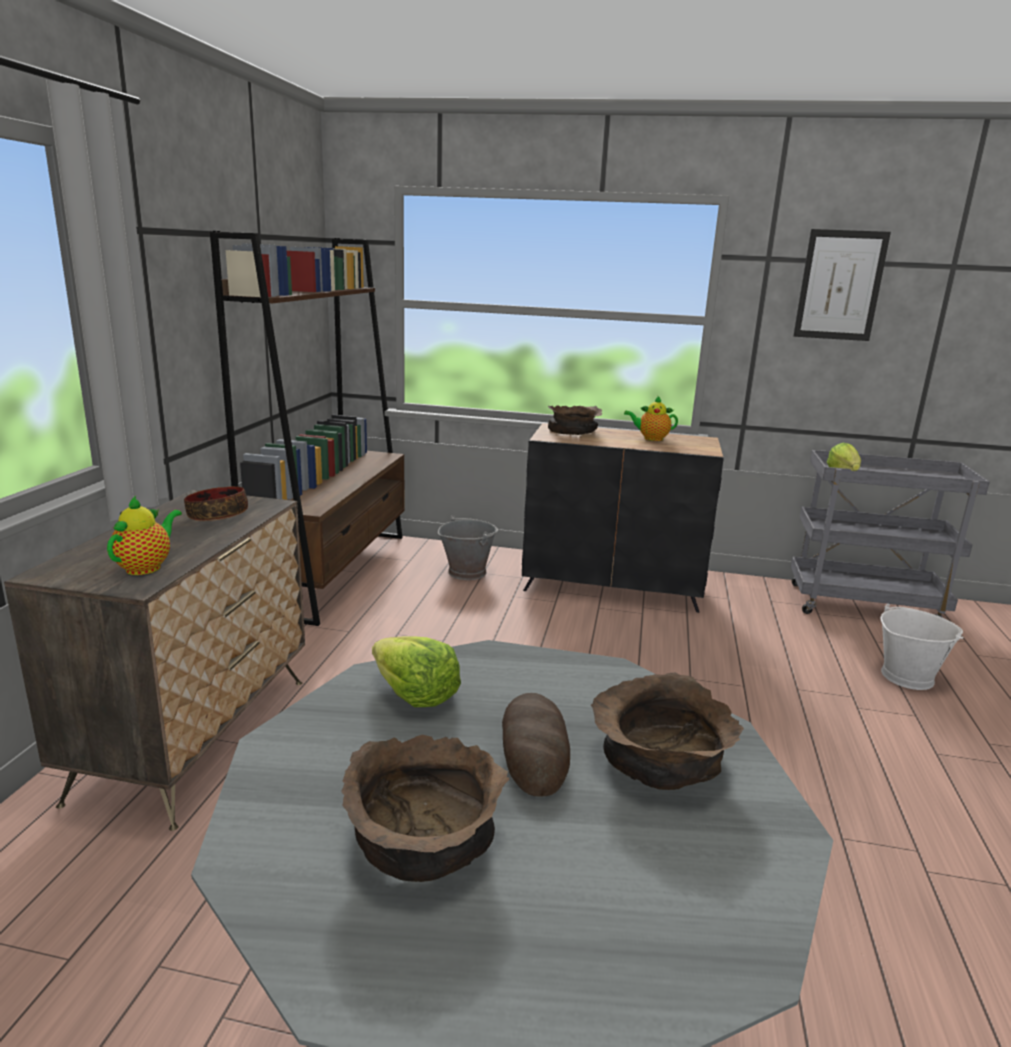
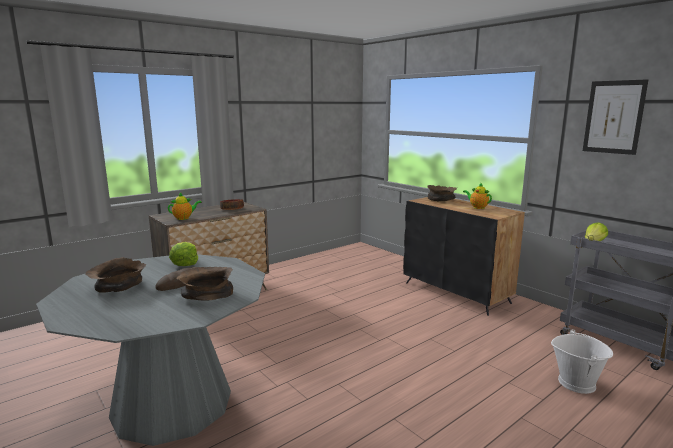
camera: 40 degrees right, 5 degrees down
(333, 571) = (334, 256): brown bookcase -> none
(467, 572) = (391, 269): grey bucket -> none

